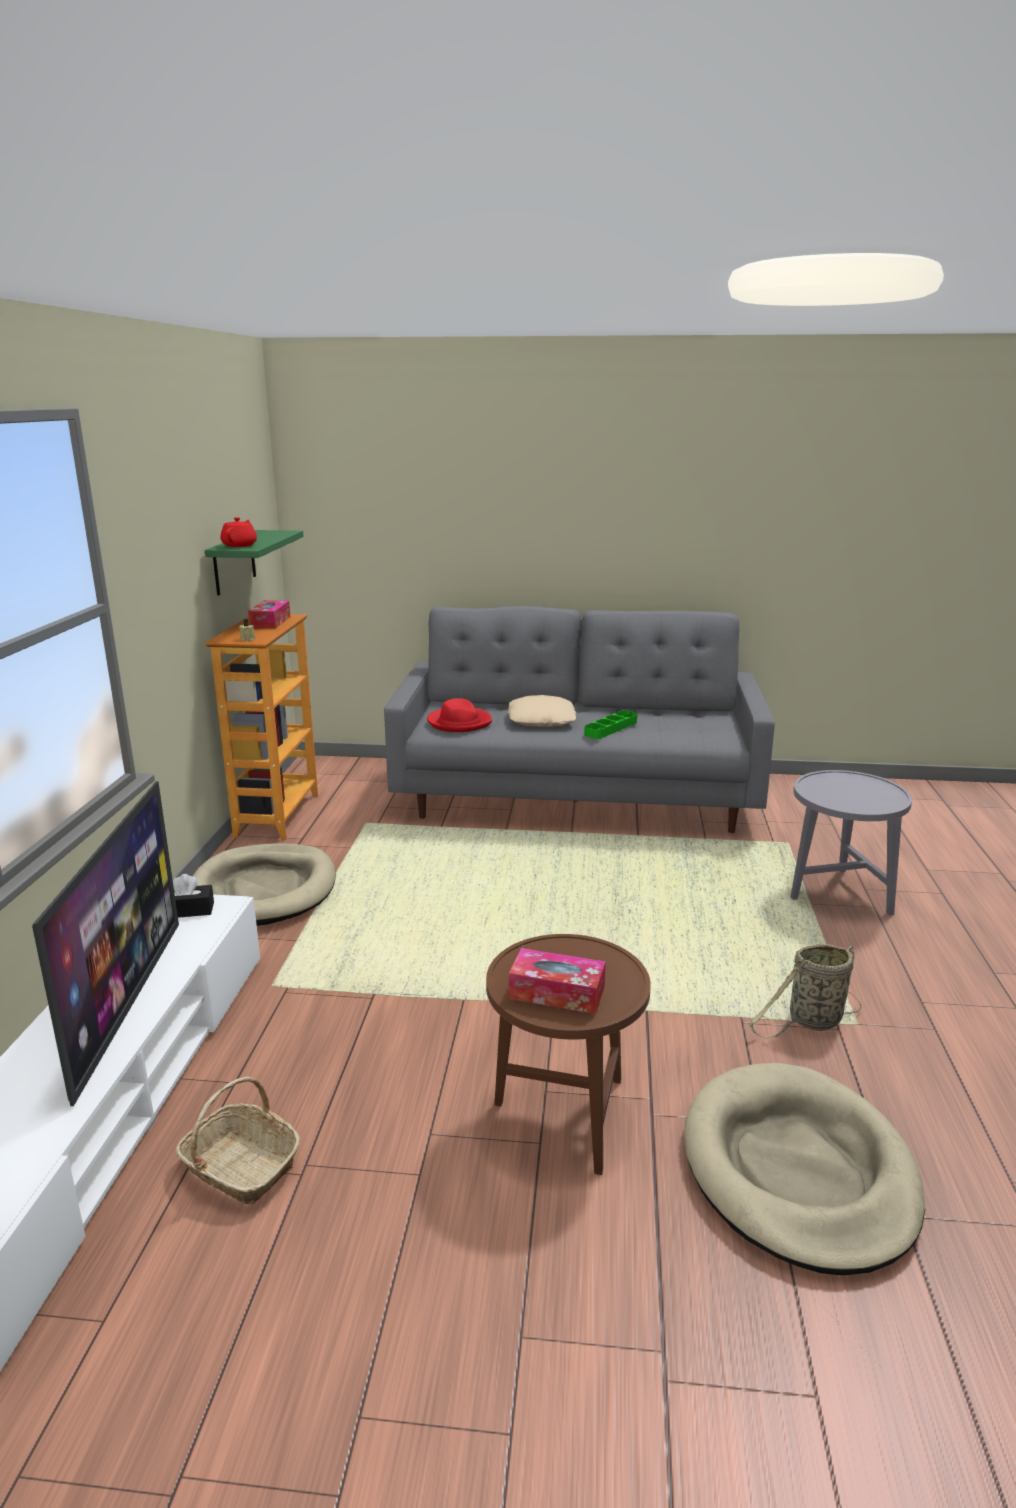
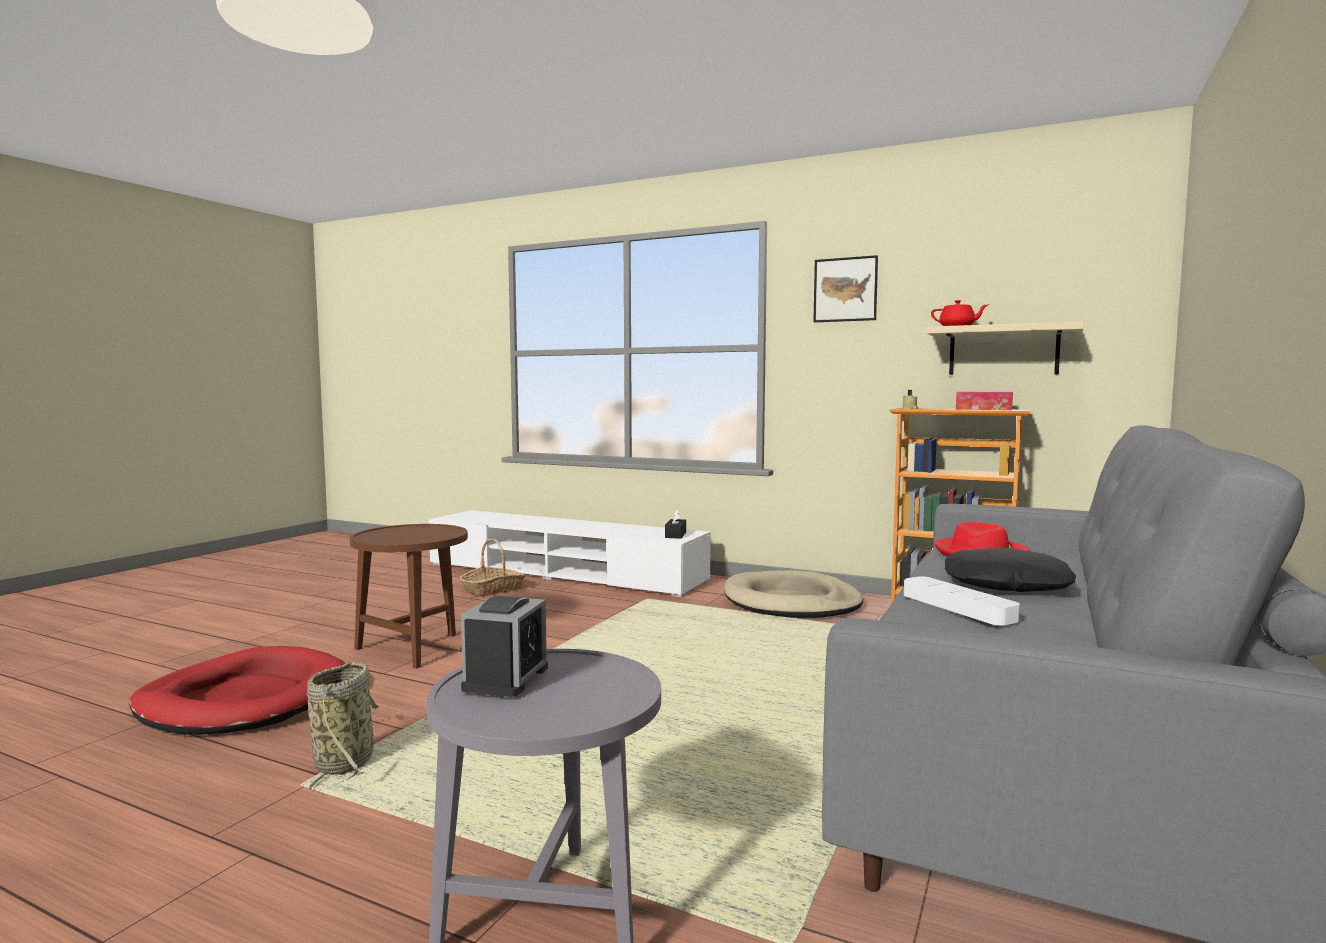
camera: 110 degrees right, 15 degrees down
(127, 1002) = (586, 528): television -> none
(151, 510) = (845, 289): none -> picture
(234, 562) = (1003, 351): green shelf -> beige shelf
(542, 720) = (1006, 584): beige pillow -> black pillow
(557, 992) = (401, 530): tissue box -> none
(611, 728) = (957, 607): green tray -> white tray
(798, 1171) = (245, 699): beige dog bed -> red dog bed
(858, 800) = (506, 678): none -> alarm clock

